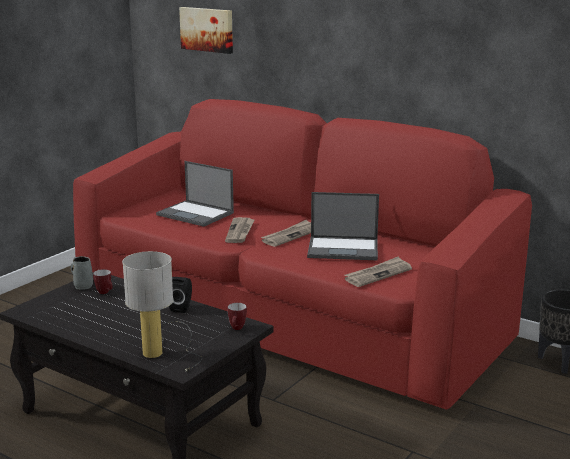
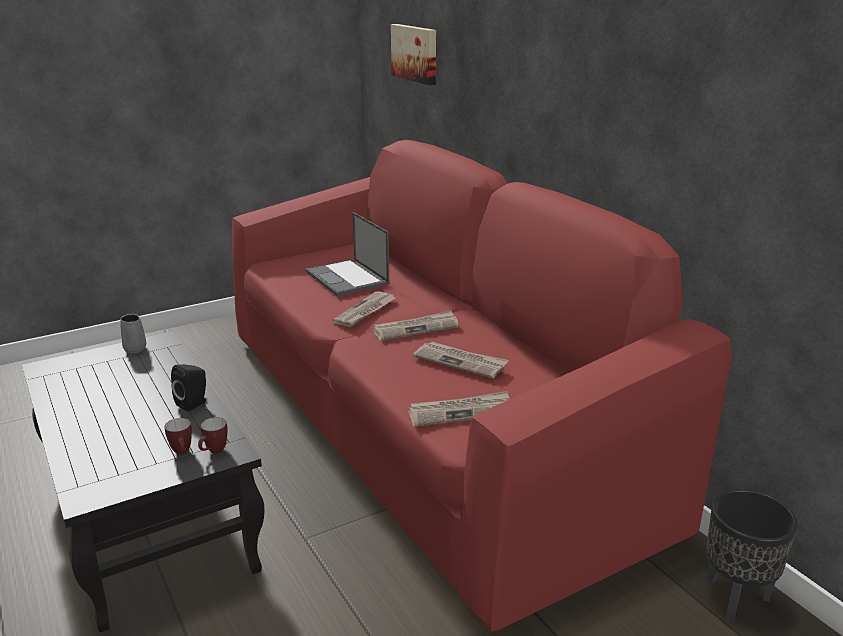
camera: 25 degrees right, 5 degrees up
(105, 293) = (144, 363): mug -> mug (182, 453)
(164, 348) = (106, 459): table lamp -> none
(344, 249) = (461, 361): laptop -> newspaper

